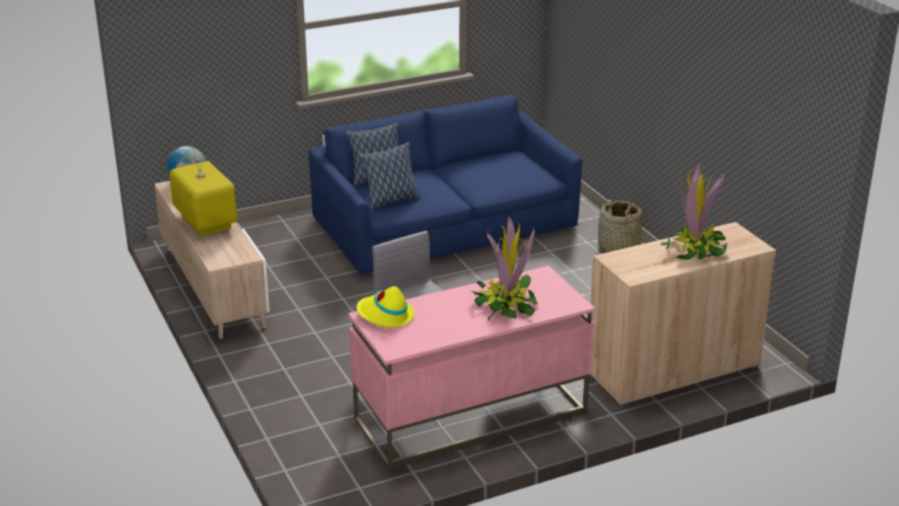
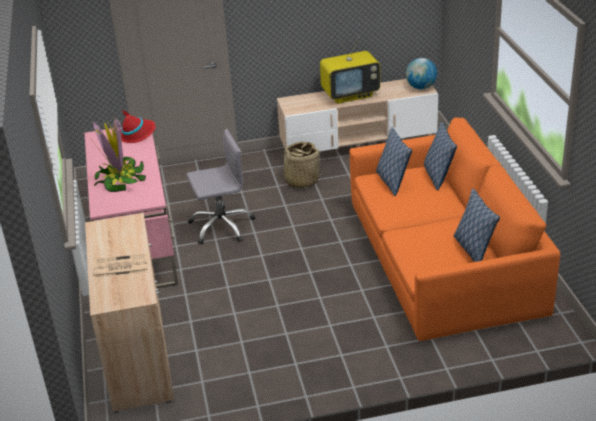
camera: 105 degrees right, 5 degrees up
(385, 316) = (137, 134): yellow hat -> red hat
(444, 223) = (444, 259): blue sofa -> orange sofa
(502, 158) = (473, 249): none -> pillow
(619, 248) = (366, 366): basket -> basket (301, 181)
(695, 249) = (120, 267): potted plant -> newspaper

